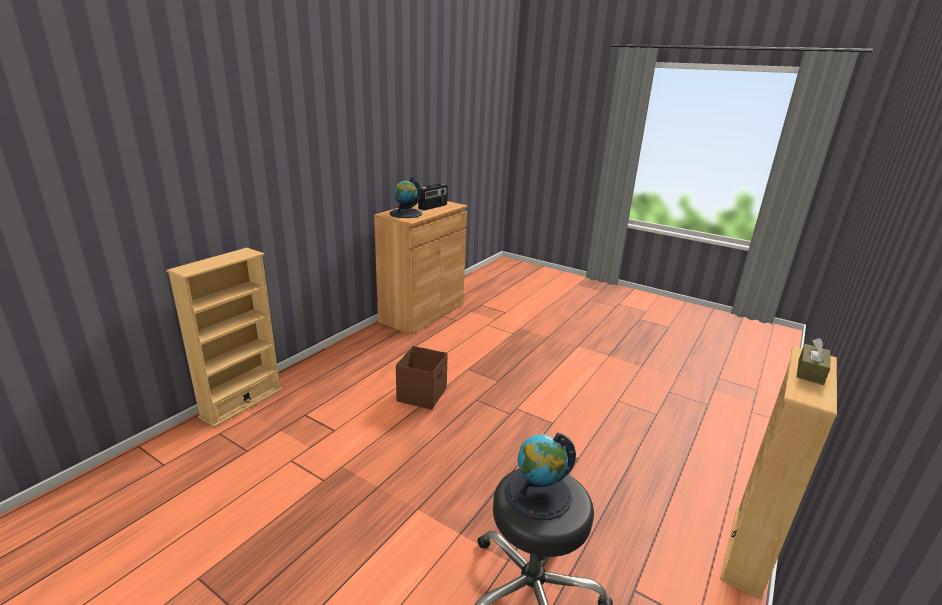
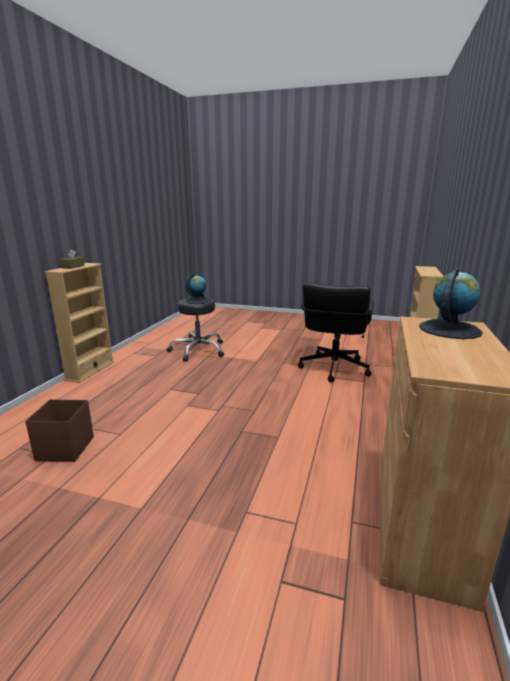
camera: 165 degrees right, 5 degrees down
(311, 451) = (333, 368): none -> black office chair
(422, 394) = (300, 406): brown storage box -> brown storage box (64, 449)
(433, 207) = (453, 353): radio -> none

